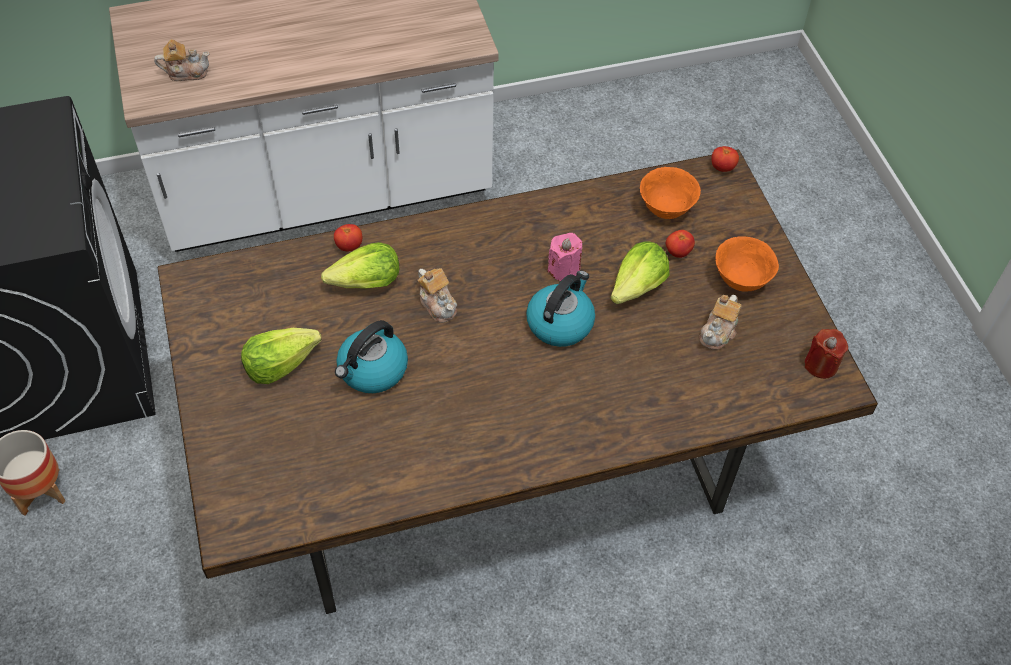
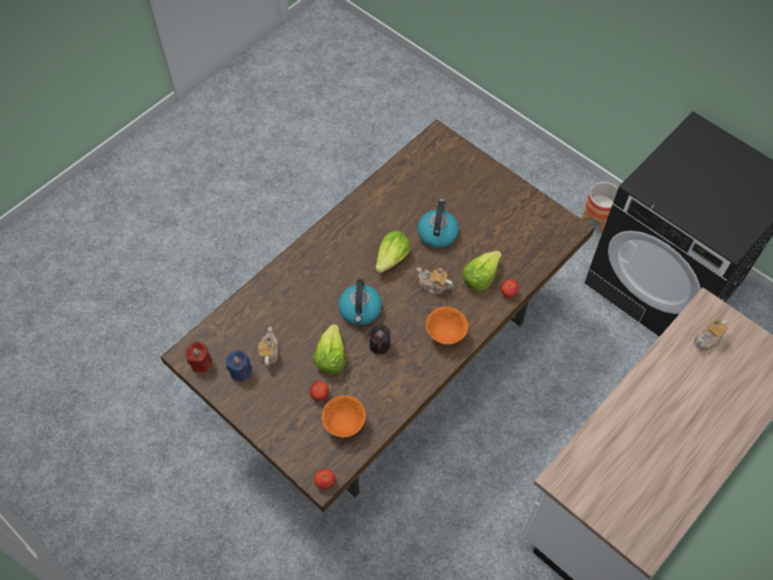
camera: 150 degrees right, 5 degrees up
(280, 363) = (484, 212): lettuce -> lettuce (392, 259)
(564, 269) = (379, 345): pink candle -> black candle
(741, 280) = (271, 396): orange bowl -> orange bowl (445, 335)
(769, 327) = (240, 371): none -> blue candle

